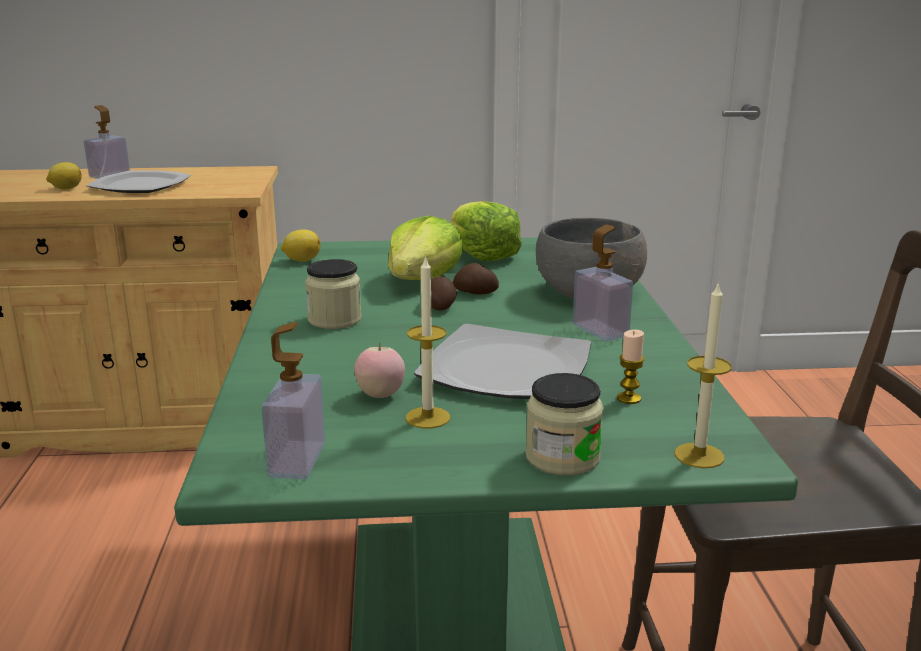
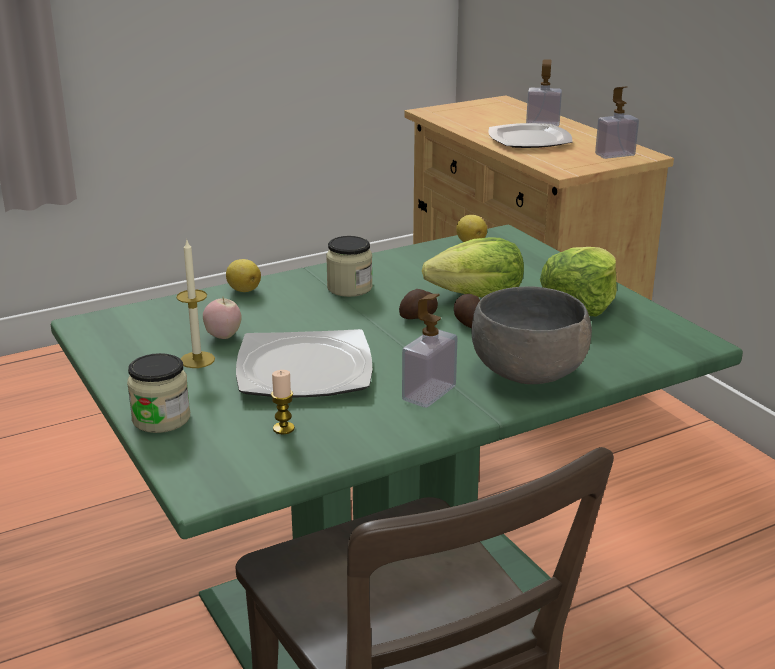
camera: 65 degrees right, 5 degrees up
(66, 189) = (486, 125): lemon -> lemon (243, 289)
(297, 460) = (113, 336): soap dispenser -> soap dispenser (615, 155)
(699, 455) = (194, 472): candle -> none

